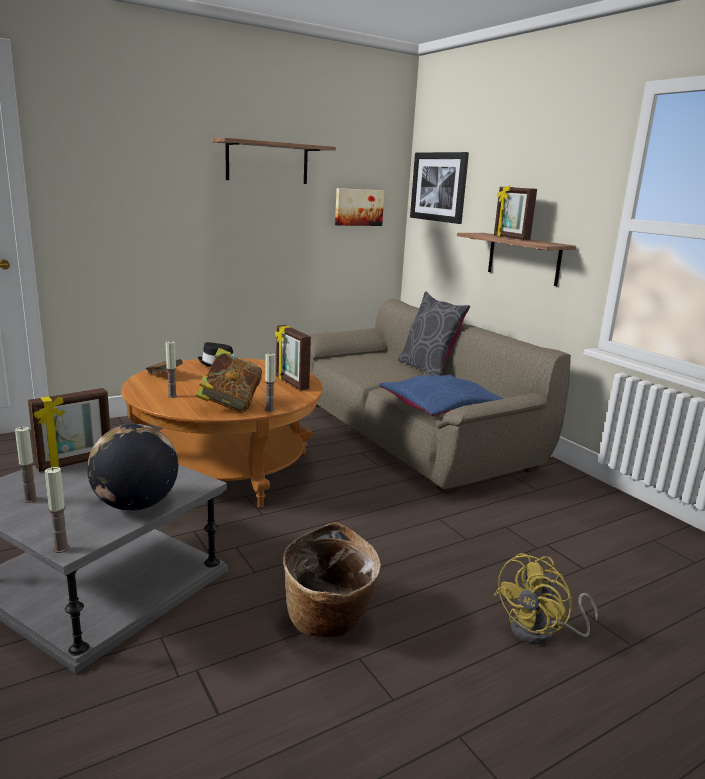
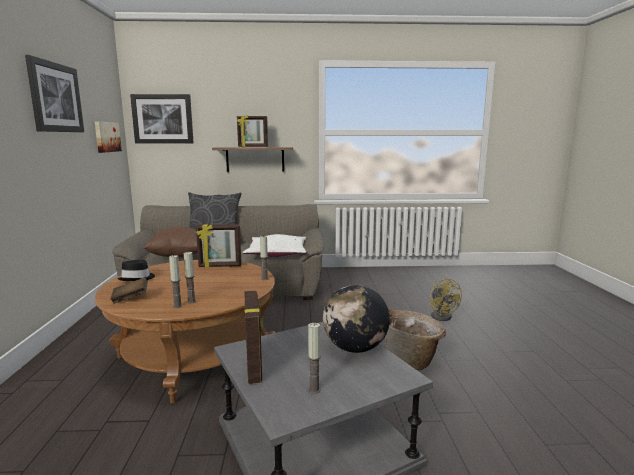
camera: 60 degrees left, 5 degrees down
(61, 548) = (407, 380): candle -> candle (177, 306)
(230, 404) = (239, 287): book -> none
(267, 162) = (55, 97): shelf -> picture
(357, 366) = (178, 255): none -> brown pillow
(440, 406) = (277, 253): blue pillow -> white pillow

